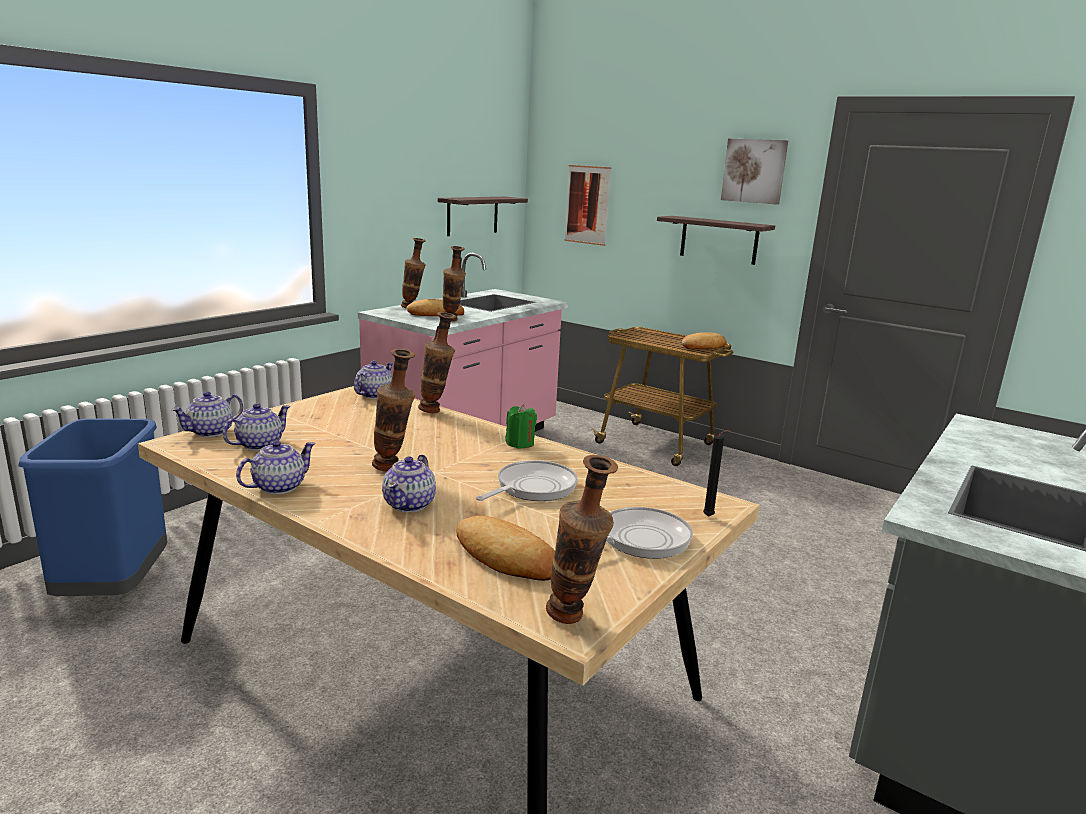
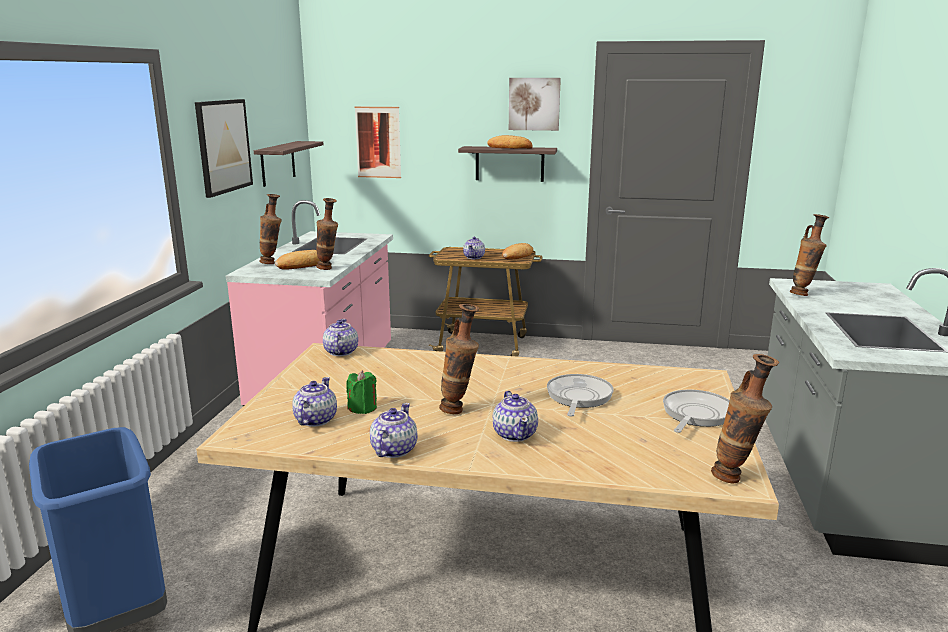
camera: 25 degrees left, 0 degrees up
(211, 432) = (251, 420): teapot -> teapot (474, 257)
(394, 188) = (223, 146): none -> picture
(436, 411) = (415, 354): vase -> vase (803, 294)
(505, 556) = (636, 452): bread -> bread (510, 148)
(520, 443) = (518, 365): green candle -> green candle (362, 408)
(710, 517) = (712, 387): black candle -> none

